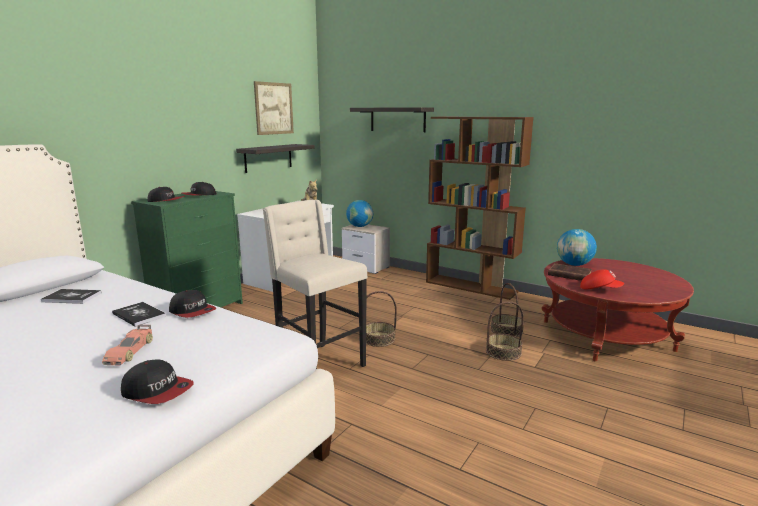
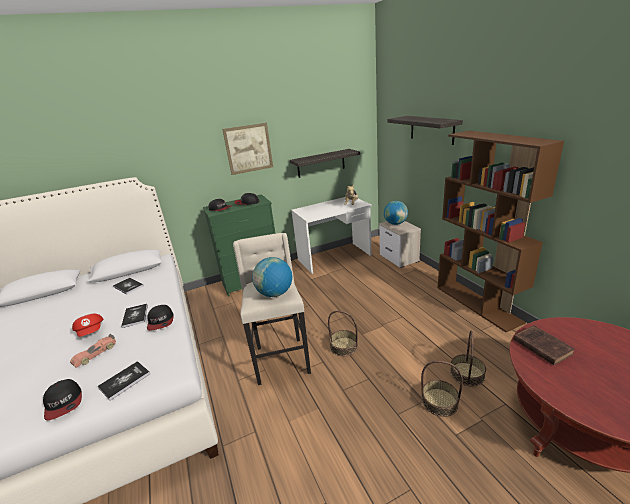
camera: 35 degrees right, 10 degrees up
(225, 356) = (124, 381): none -> book
(274, 108) = (326, 121): picture -> picture (248, 148)
(574, 265) = (568, 330): globe -> globe (275, 293)
(599, 289) = (558, 385): red cap -> red cap (91, 331)

